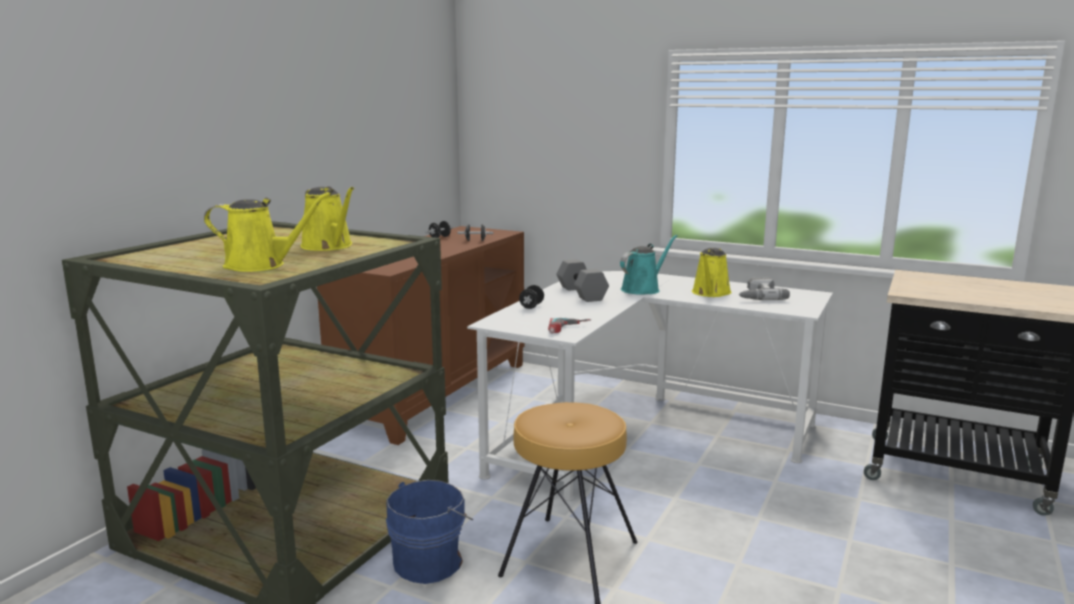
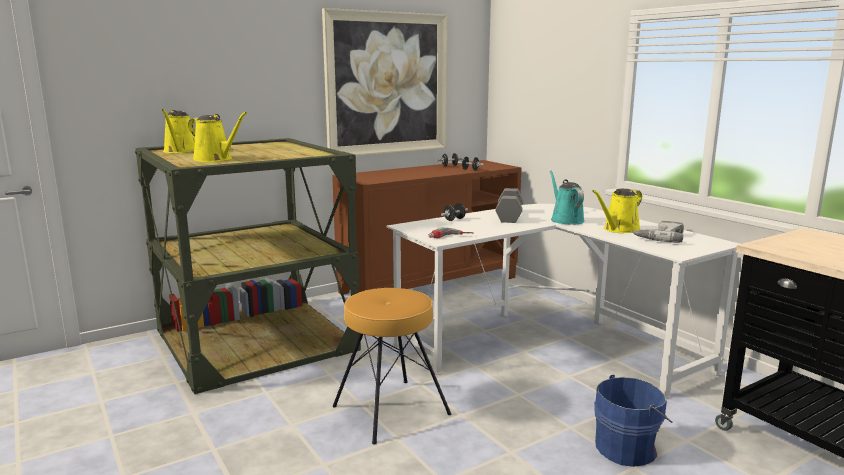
camera: 30 degrees right, 0 degrees up
(329, 246) = (281, 154): yellow watering can -> yellow watering can (180, 151)
(365, 136) = (387, 84): none -> picture
(431, 561) = (304, 385): blue bucket -> blue bucket (628, 448)
(643, 289) = (565, 219): turquoise watering can -> turquoise watering can turned 90 degrees counterclockwise

